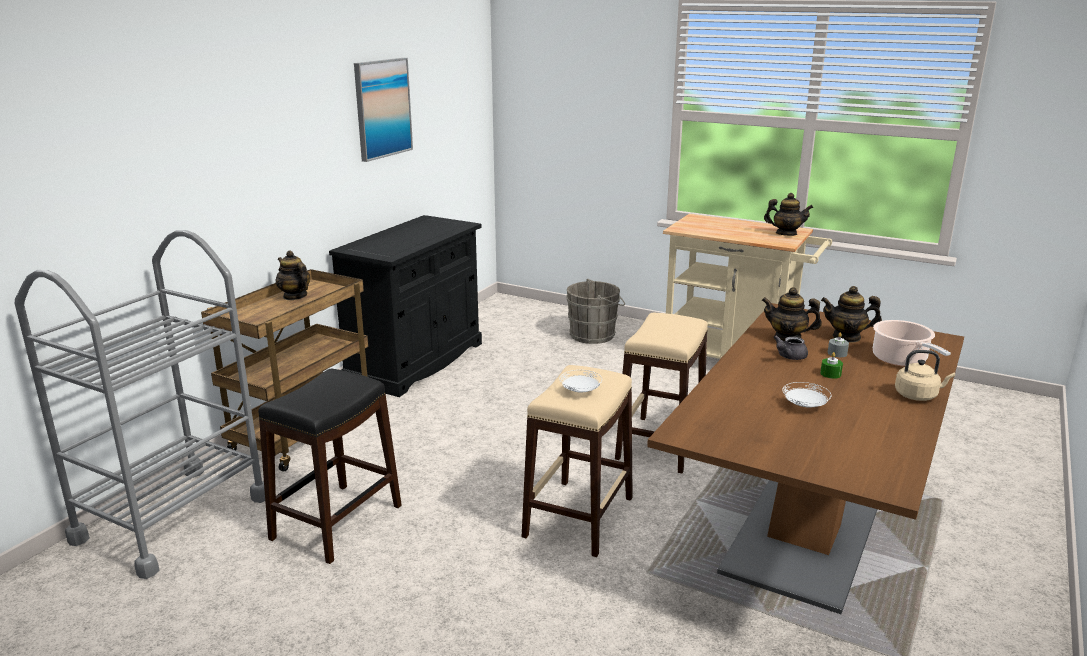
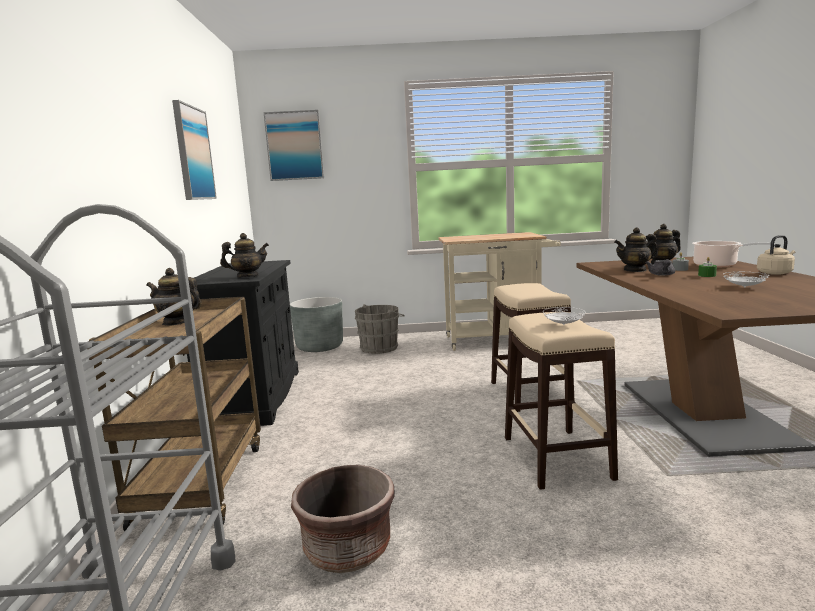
camera: 30 degrees left, 10 degrees down
(336, 522) = (347, 550): black stool -> brown planter
(537, 315) = (319, 347): none -> grey planter
(544, 71) = (294, 146): none -> picture
(786, 234) = (522, 234): teapot -> teapot (247, 276)

